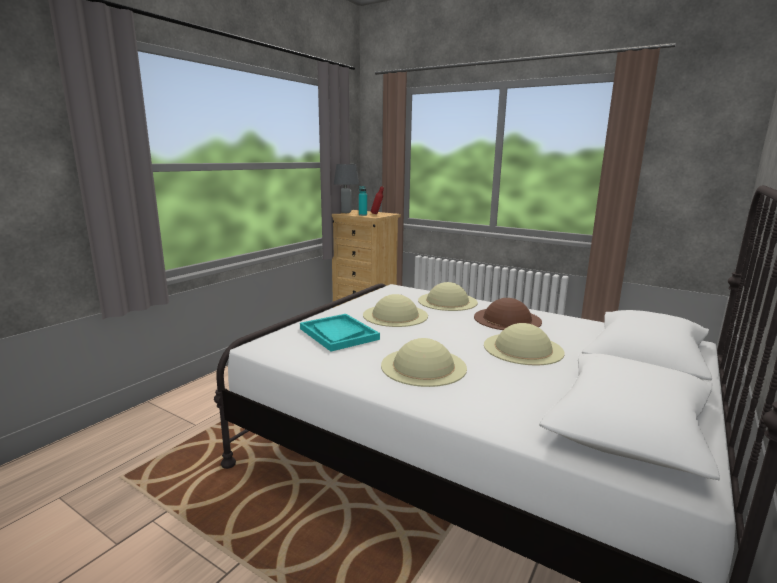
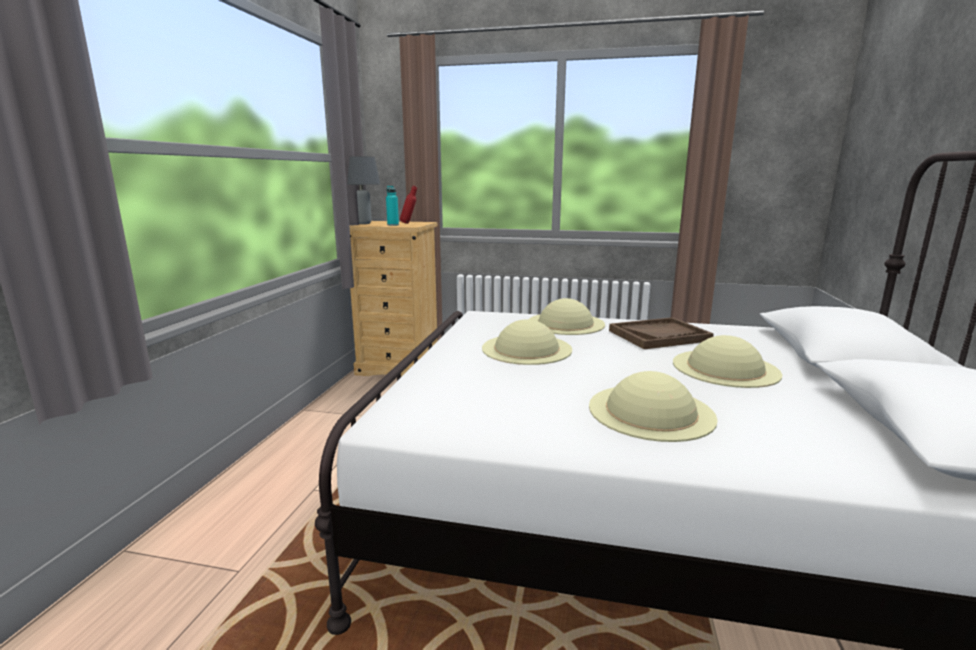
camera: 20 degrees left, 0 degrees up
(338, 334) = (484, 385): turquoise tray -> none
(507, 319) = (659, 335): brown hat -> brown tray

